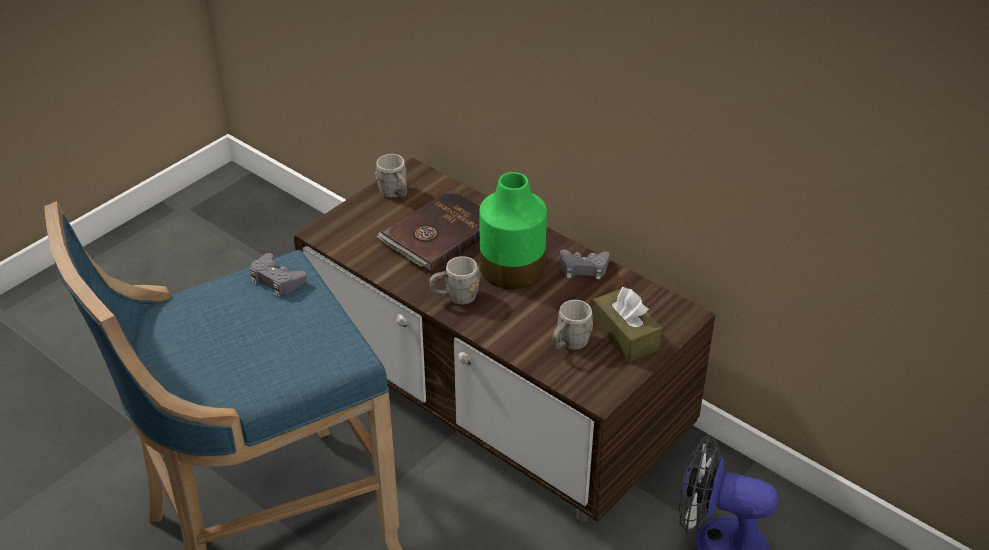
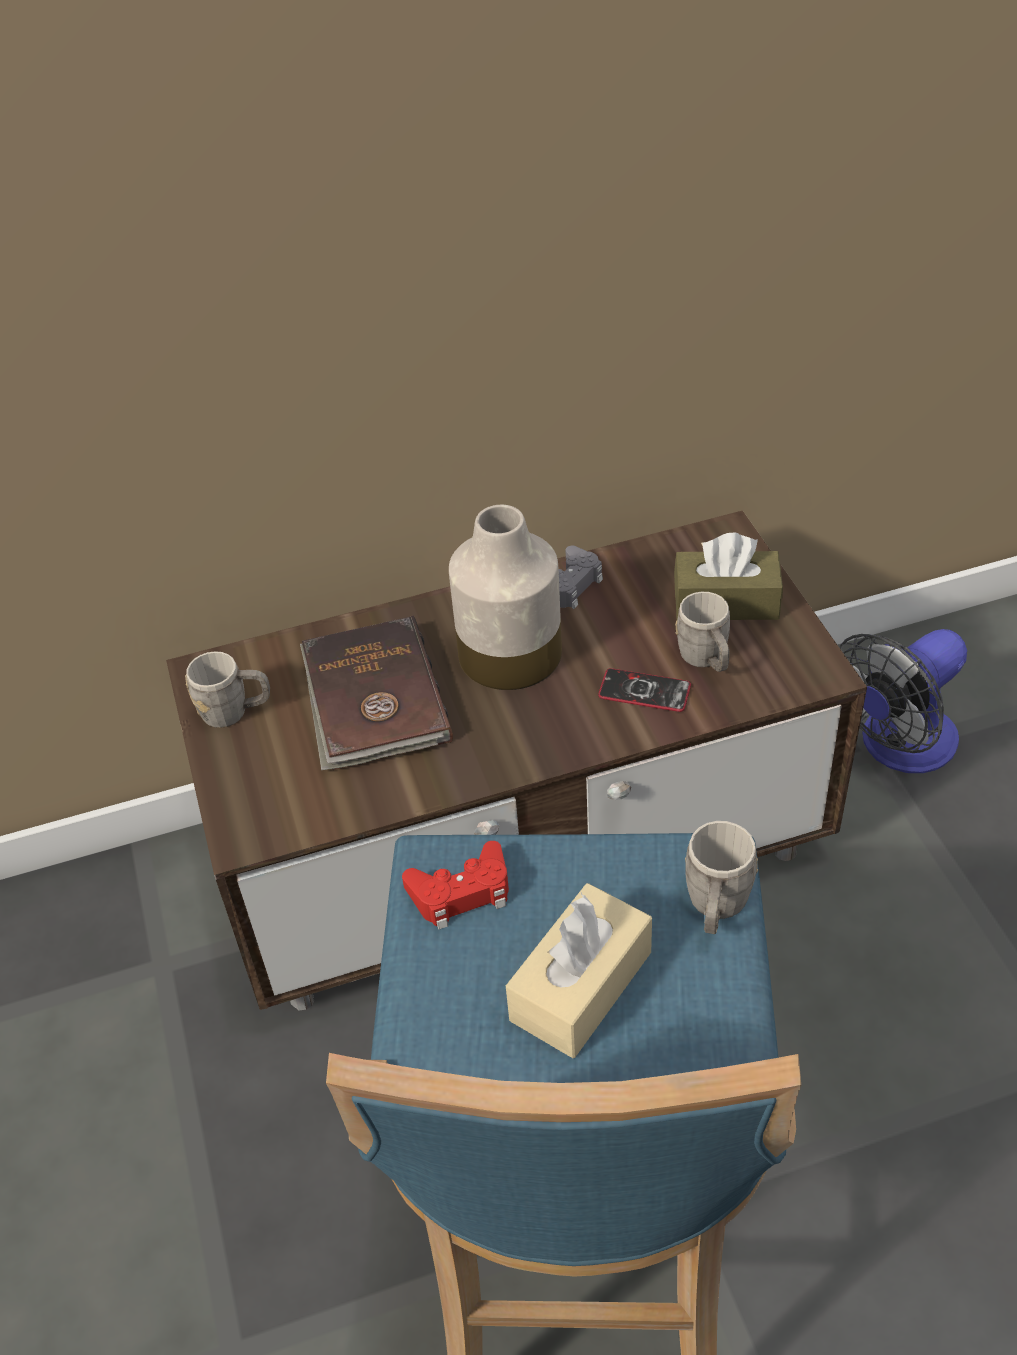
camera: 55 degrees left, 5 degrees up
(246, 338) = (581, 986): none -> beige tissue box
(276, 280) = (461, 892): grey game controller -> red game controller
(455, 297) = (525, 736): grey mug -> grey mug (716, 908)
(512, 268) = (511, 652): green vase -> beige vase
(524, 329) = (644, 691): none -> phone

